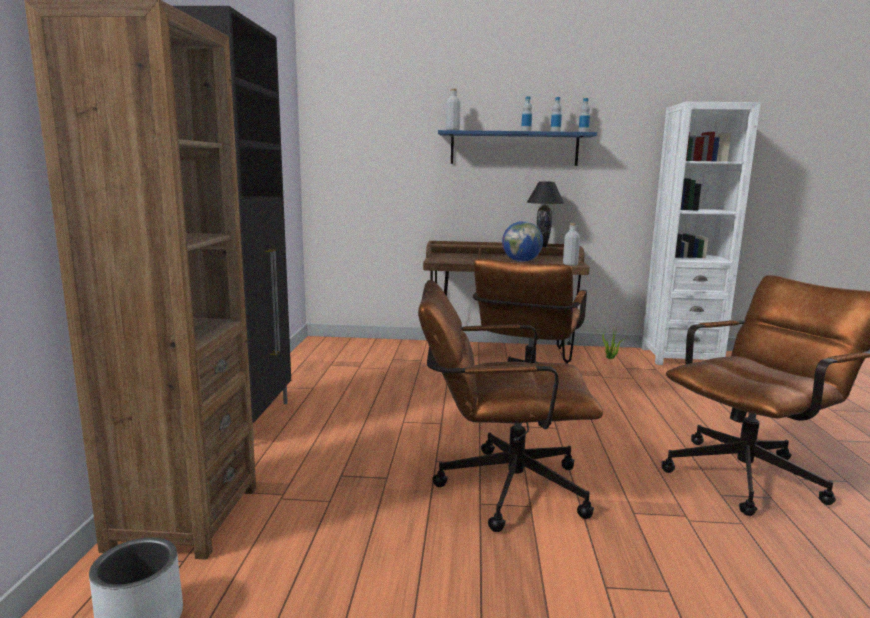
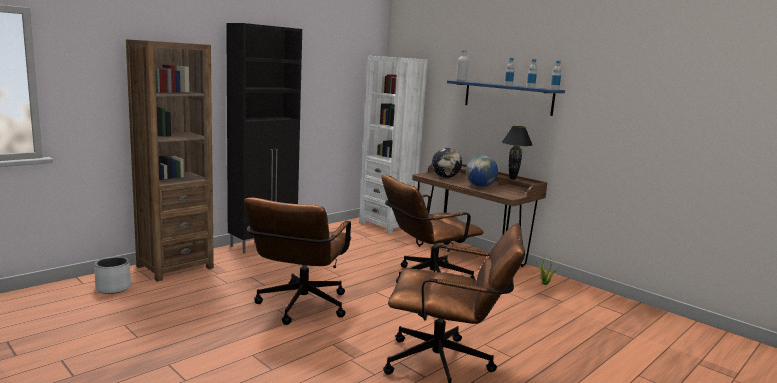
camera: 40 degrees right, 0 degrees up
(461, 259) = (445, 177): none -> globe
(498, 487) = (299, 308): brown office chair -> brown office chair turned 120 degrees counterclockwise
(570, 264) = (506, 195): grey bottle -> none
(680, 357) = (611, 303): white bookcase -> white bookcase (387, 225)

